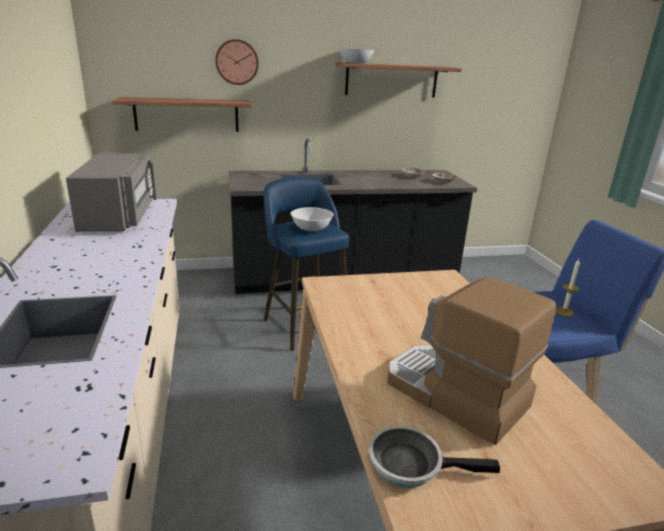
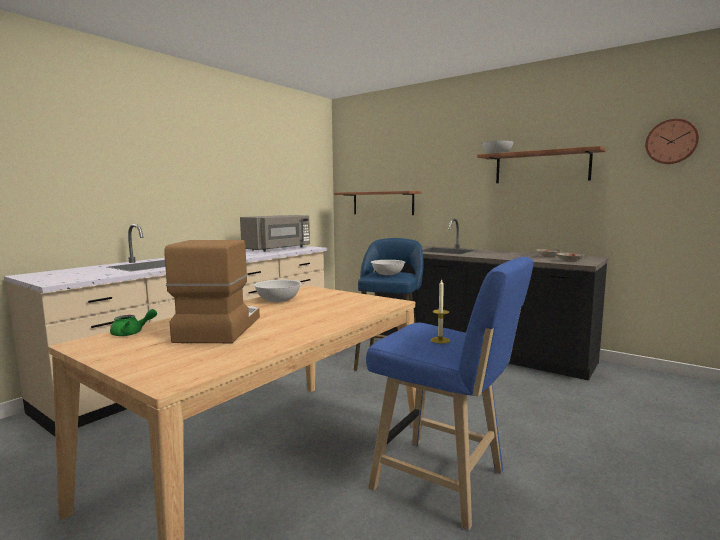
camera: 50 degrees right, 15 degrees down
(236, 62) = (415, 164): wall clock -> wall clock (671, 142)
(357, 318) = (278, 300): none -> white bowl
(411, 464) = (132, 333): frying pan -> green teapot

